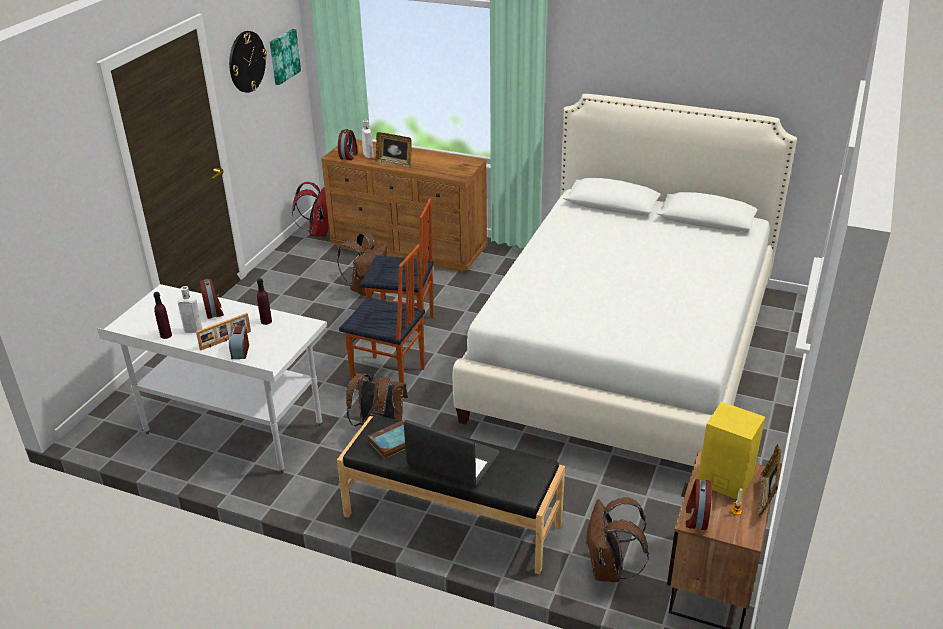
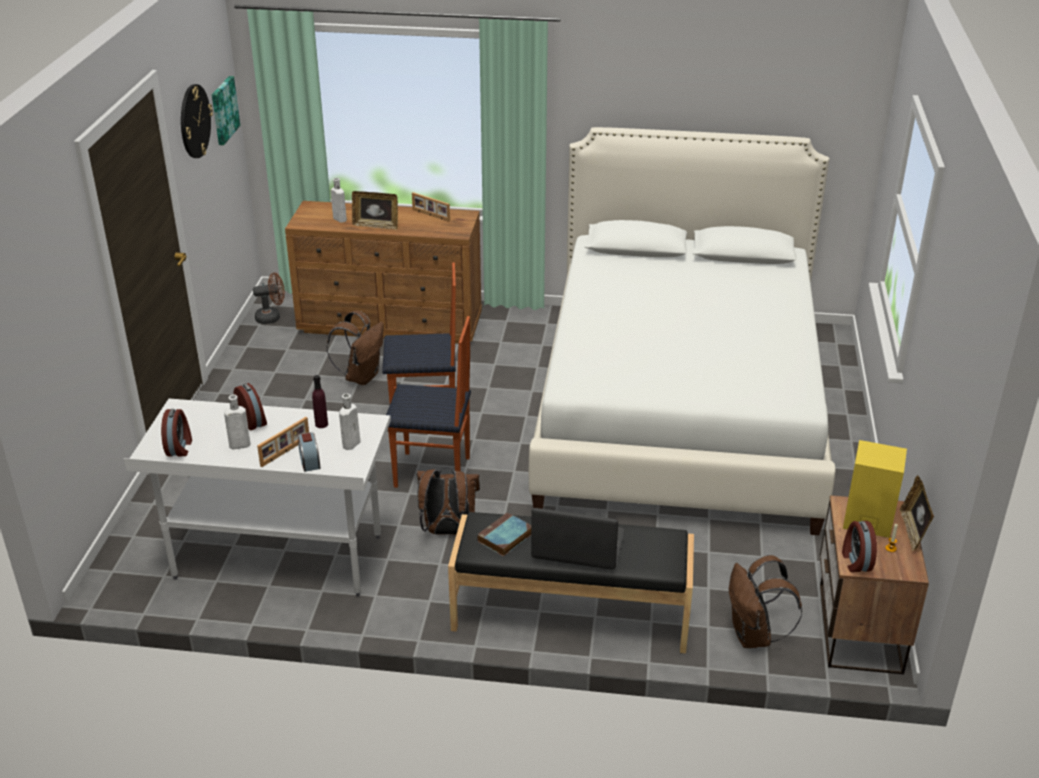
camera: 15 degrees left, 0 degrees up
(166, 335) = (210, 456): purple bottle -> none
(282, 340) = (352, 443): none -> white bottle
(317, 232) = (272, 317): red backpack -> brown fan
(349, 156) = (317, 222): alarm clock -> alarm clock (179, 447)
(443, 159) = (430, 215): none -> picture frame

